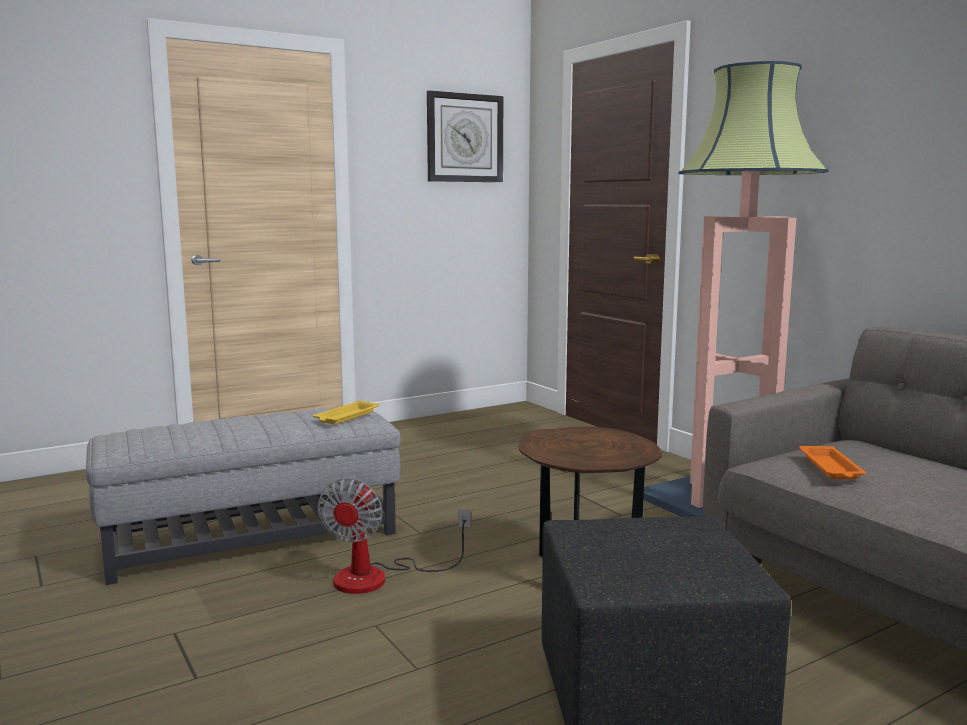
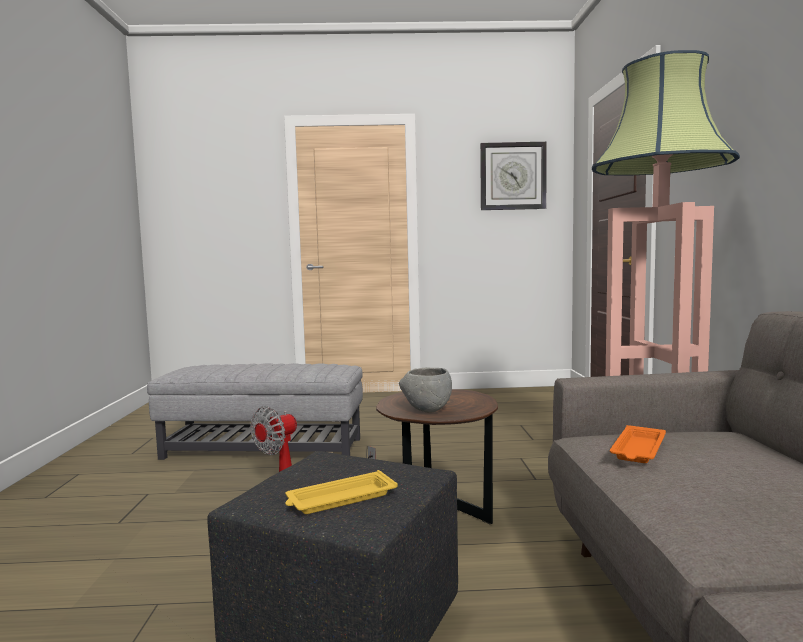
camera: 30 degrees right, 5 degrees down
(345, 417) = (321, 368): yellow tray -> yellow tray (340, 499)
(599, 456) = (427, 410): none -> grey bowl

